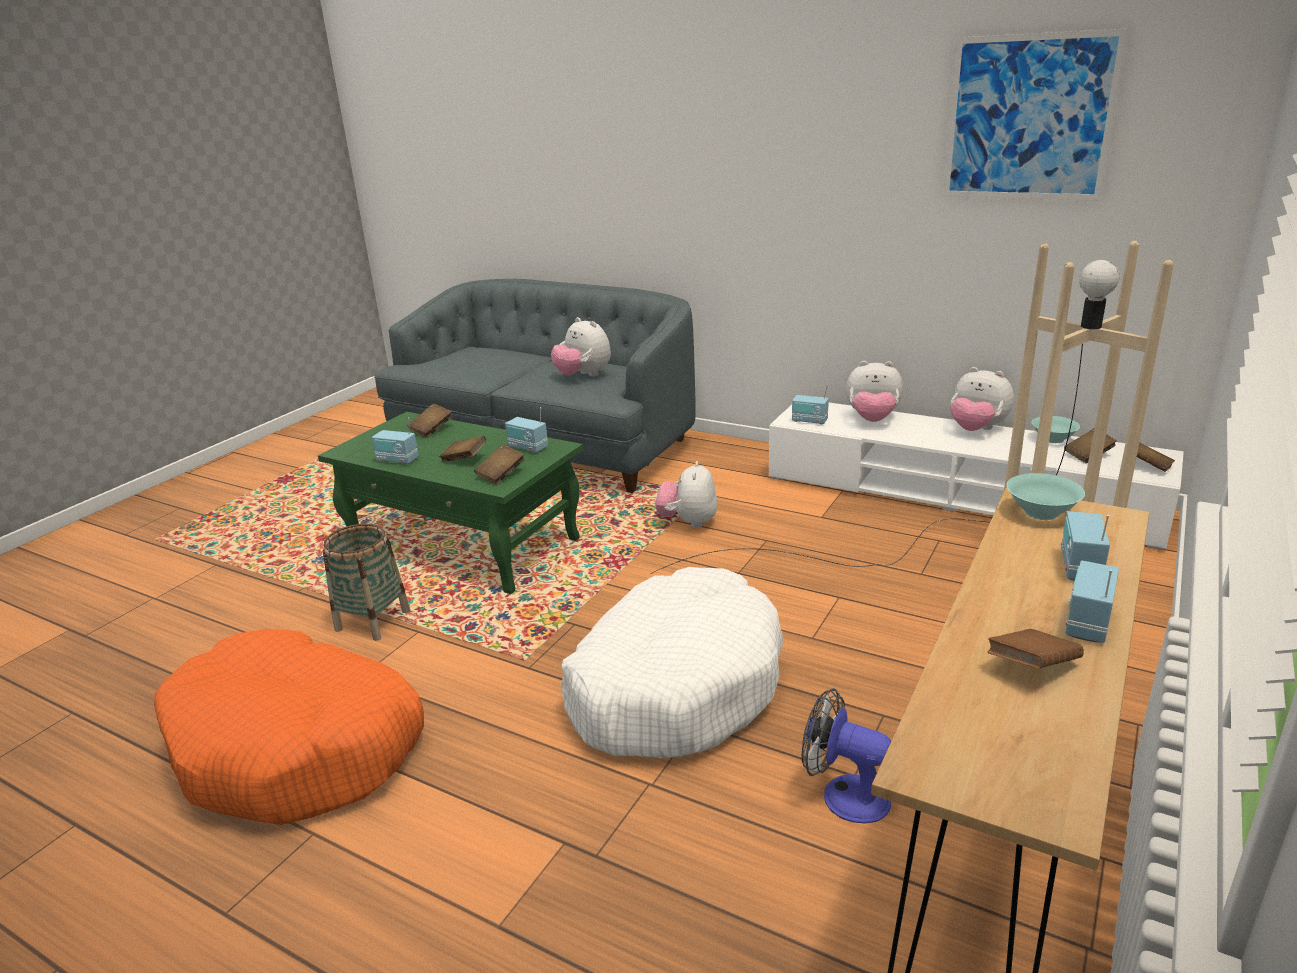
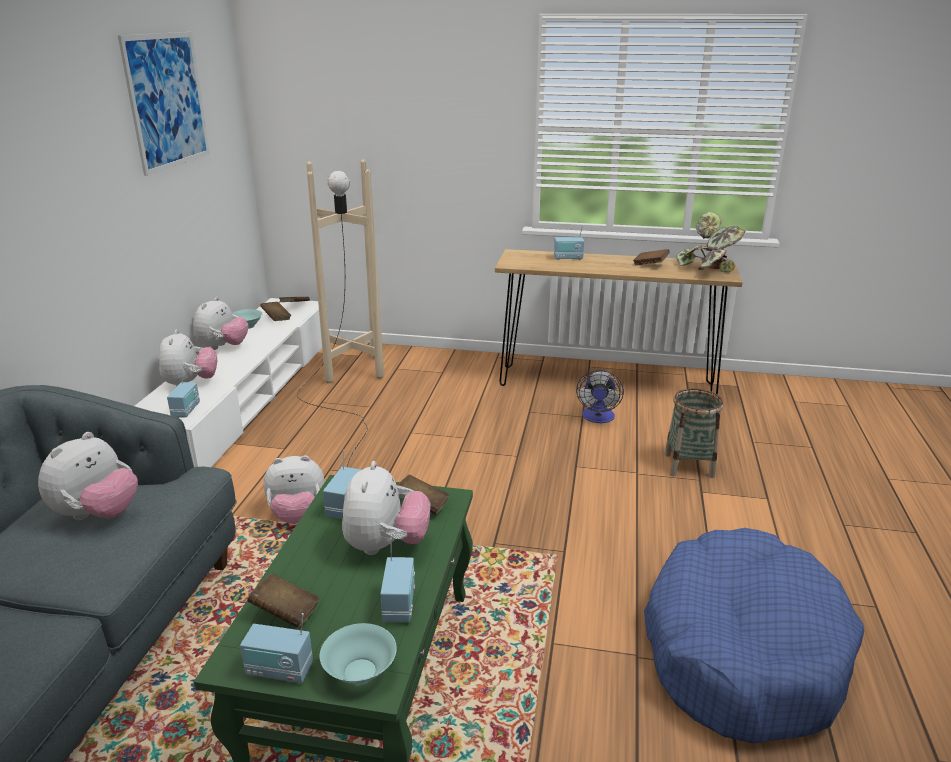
camera: 110 degrees left, 0 degrees up
(298, 747) = (741, 650): orange dog bed -> blue dog bed
(373, 621) = (553, 691): basket -> basket (689, 465)
(464, 459) = (386, 545): brown book -> plush toy
(675, 685) = (544, 480): white dog bed -> none
(989, 756) = (708, 270): none -> potted plant
(1040, 512) = (519, 262): turquoise bowl -> turquoise bowl (359, 672)
(1086, 623) = (612, 258): radio -> radio (279, 671)

